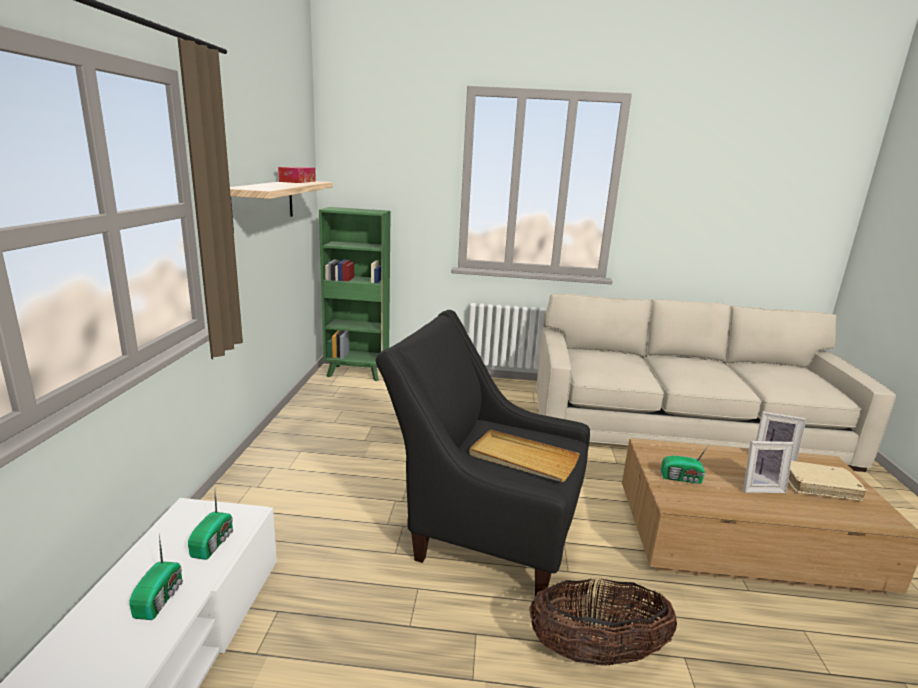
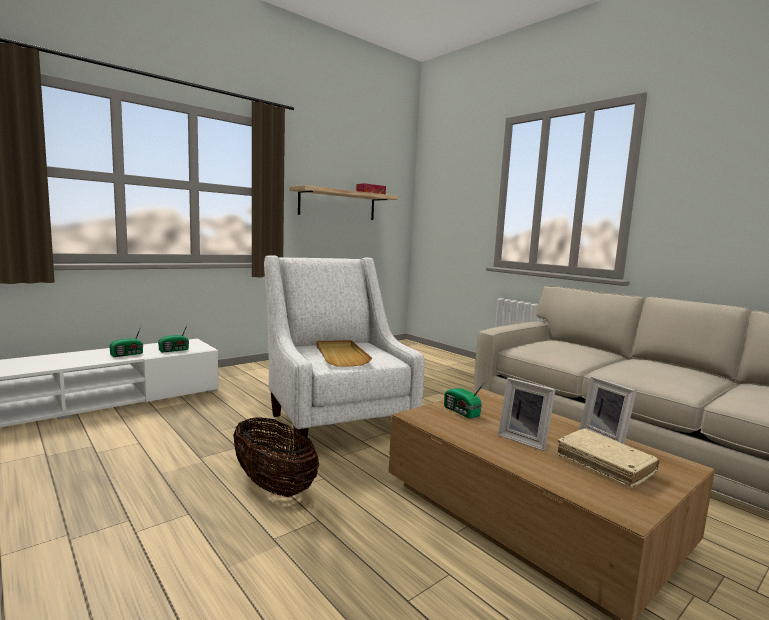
camera: 45 degrees right, 10 degrees down
(357, 373) = (417, 347): green bookcase -> none
(484, 528) = (336, 421): black armchair -> white armchair

